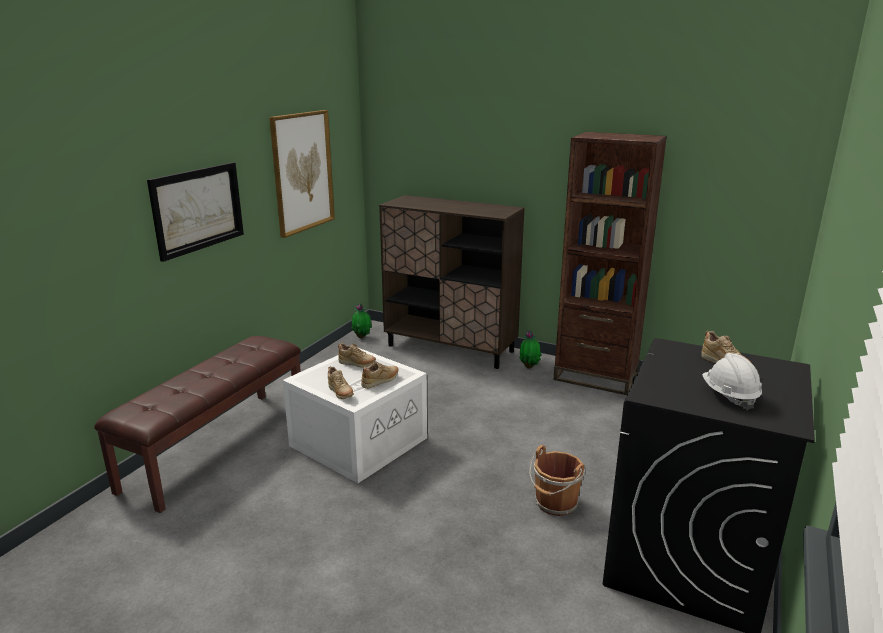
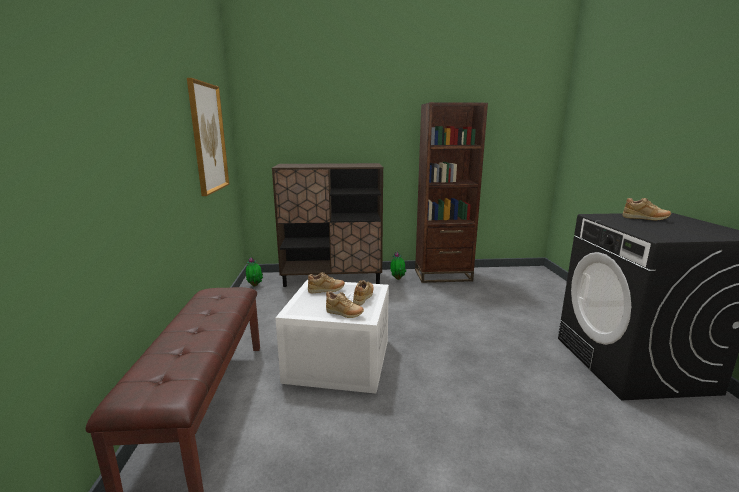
camera: 30 degrees left, 5 degrees down
(197, 209) = (148, 155): picture -> none
(555, 504) = (523, 357): brown bucket -> none
(729, 396) = (689, 230): white hard hat -> none

